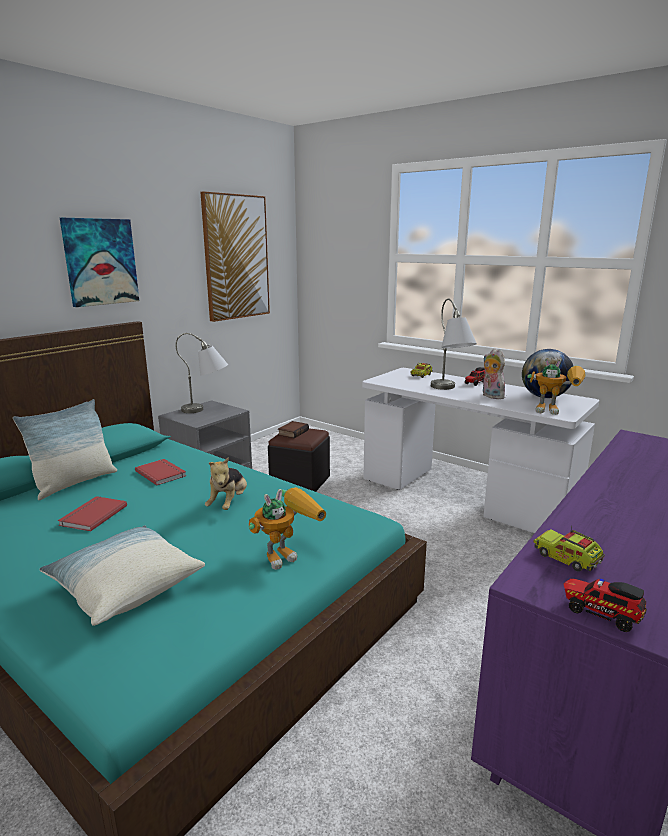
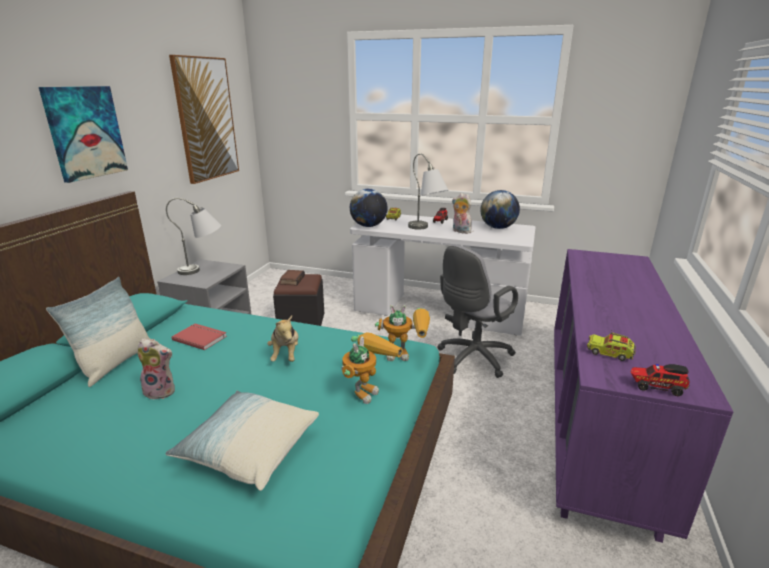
camera: 20 degrees left, 5 degrees up
(92, 515) = (161, 391): red book -> plush toy
(385, 380) = (368, 226): none -> globe
(476, 557) = (472, 359): none -> grey office chair
(556, 411) = (514, 239): toy robot -> toy robot (406, 354)

